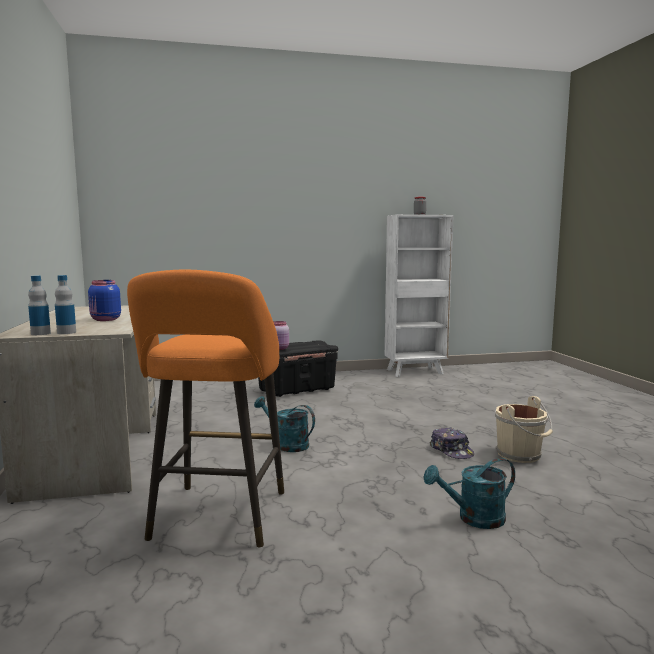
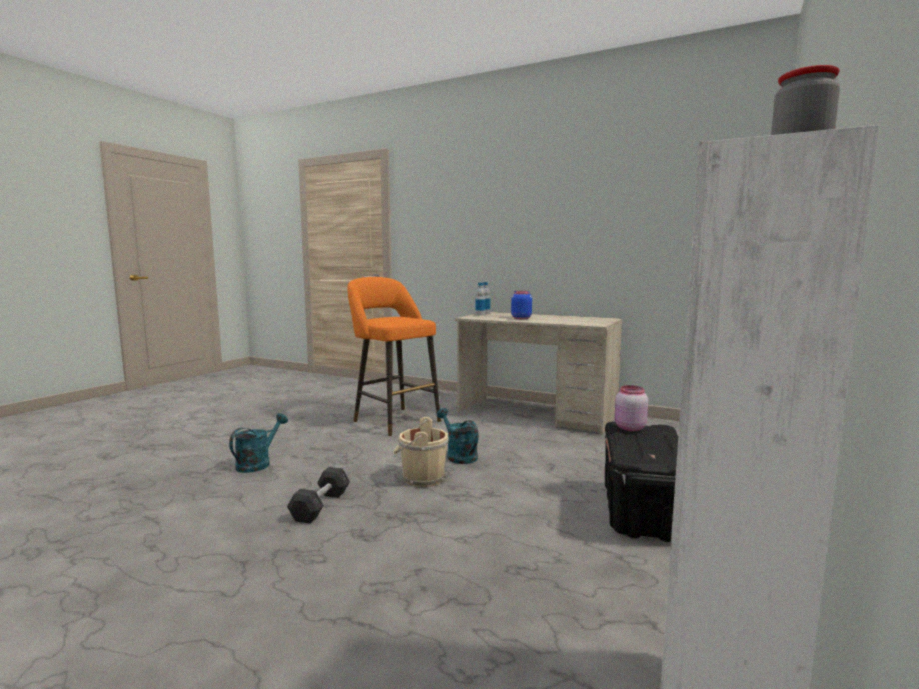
camera: 130 degrees right, 0 degrees up
(287, 444) = (458, 455): turquoise watering can -> turquoise watering can turned 105 degrees counterclockwise
(451, 450) = (320, 506): cap -> grey dumbbell
(520, 455) = (242, 531): beige bucket -> beige bucket (421, 478)

